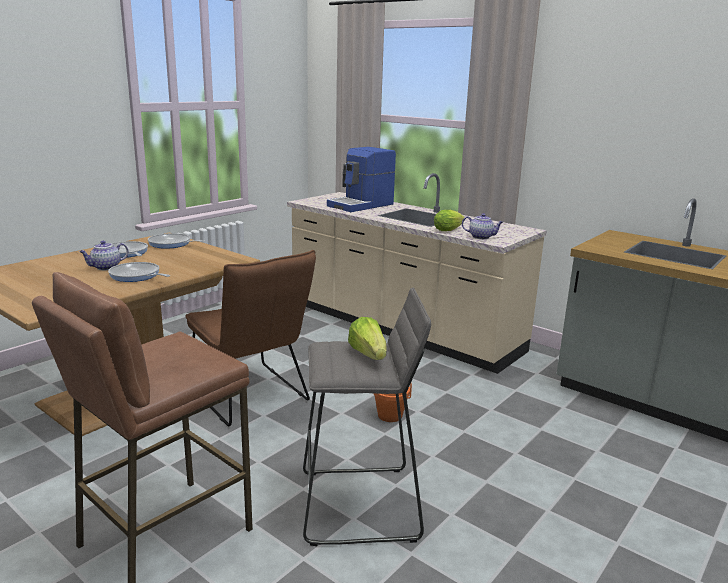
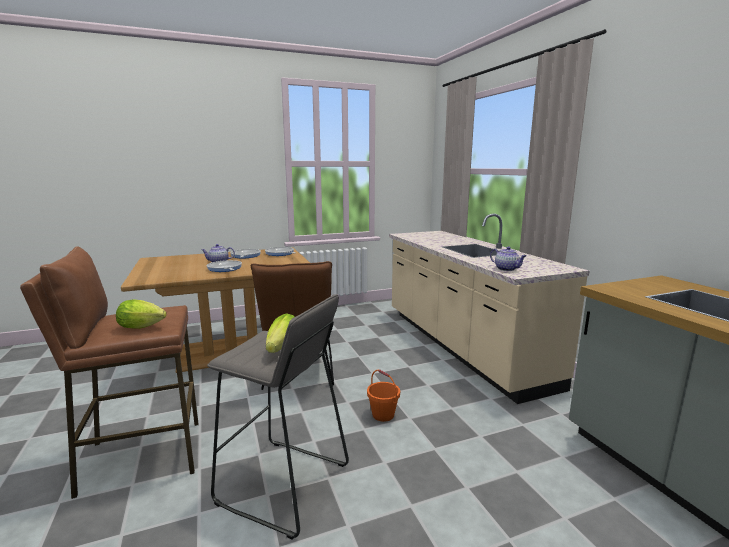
camera: 30 degrees right, 5 degrees down
(361, 205) = (441, 239): coffee machine -> none
(449, 230) = (485, 261): lettuce -> lettuce (144, 327)

